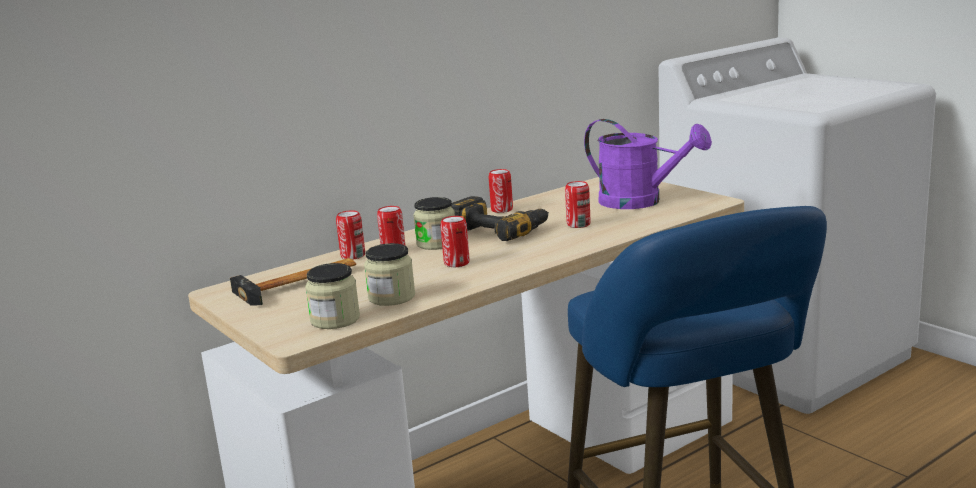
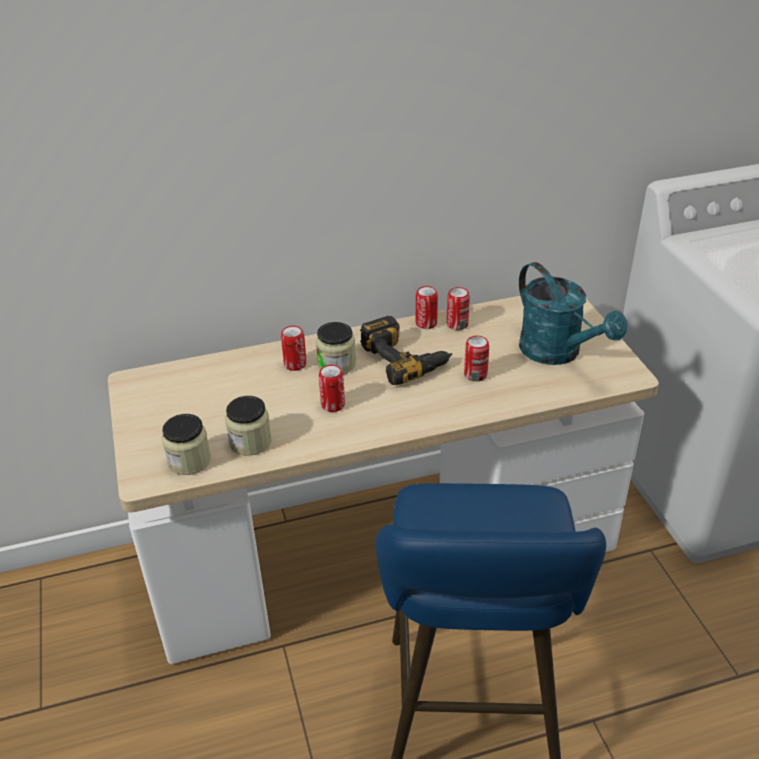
camera: 20 degrees right, 20 degrees up
(300, 284) = (195, 393): hammer -> none
(353, 256) = (259, 361): can -> can (457, 324)
(641, 202) = (558, 353): purple watering can -> turquoise watering can

